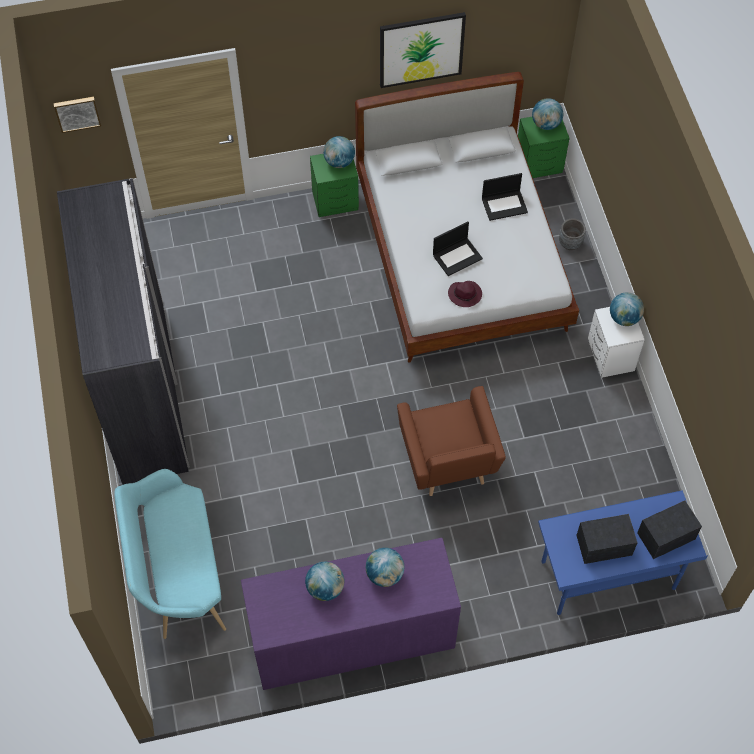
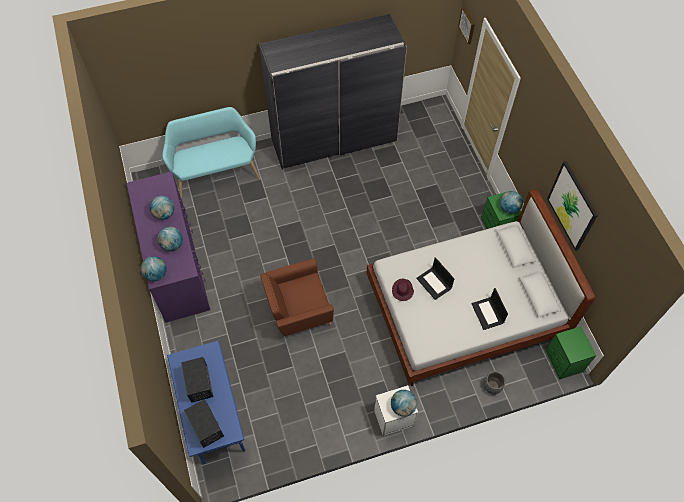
camera: 85 degrees right, 0 degrees up
(546, 124) = (580, 345): globe -> globe (156, 274)

